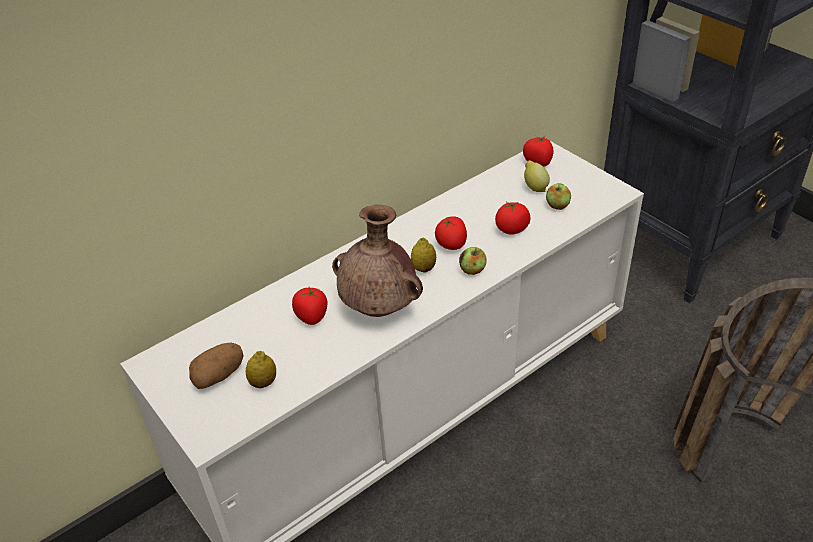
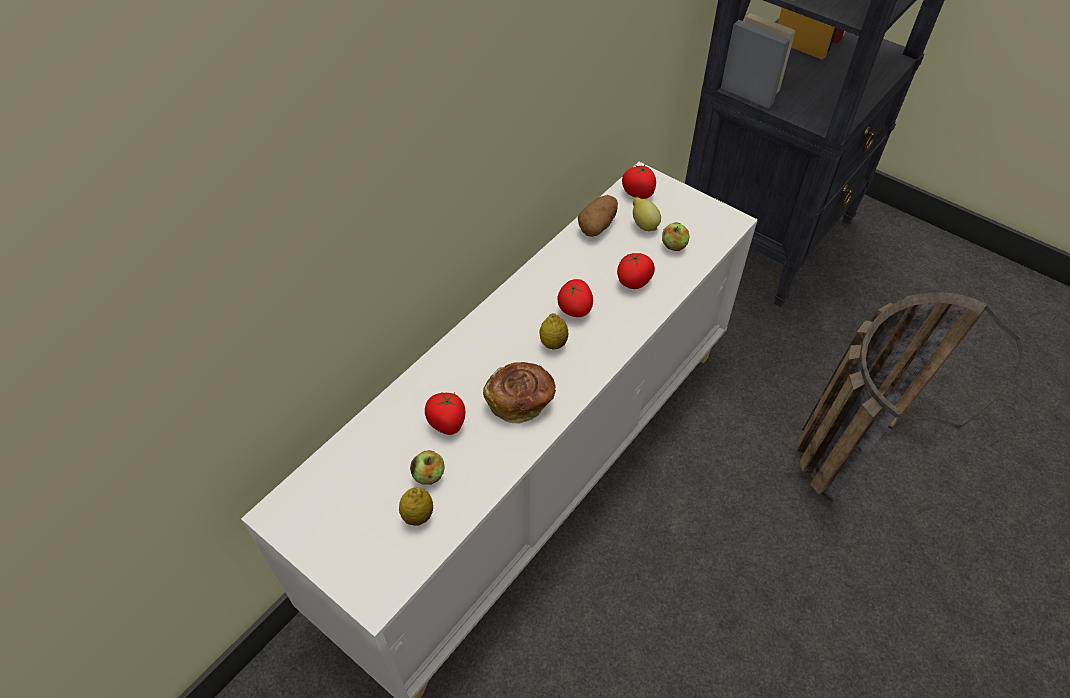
camera: 15 degrees left, 10 degrees up
(219, 375) = (364, 515): potato -> potato (597, 226)
(380, 308) = (520, 401): brown vase -> bread
(472, 270) = (606, 338): apple -> apple (429, 475)

